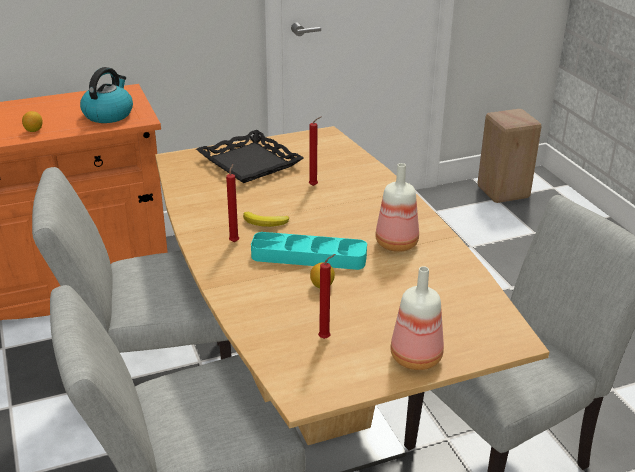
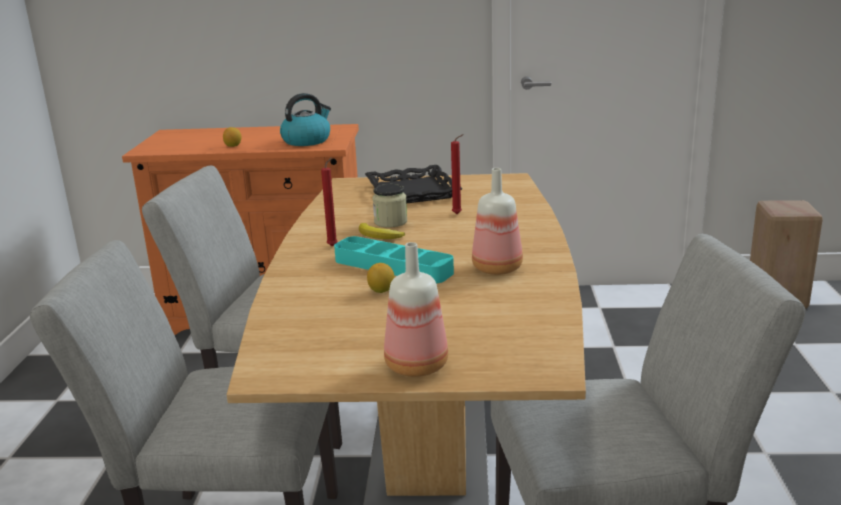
camera: 25 degrees right, 10 degrees down
(262, 204) = (390, 222): none -> jar
(326, 338) = (339, 332): red candle -> none

